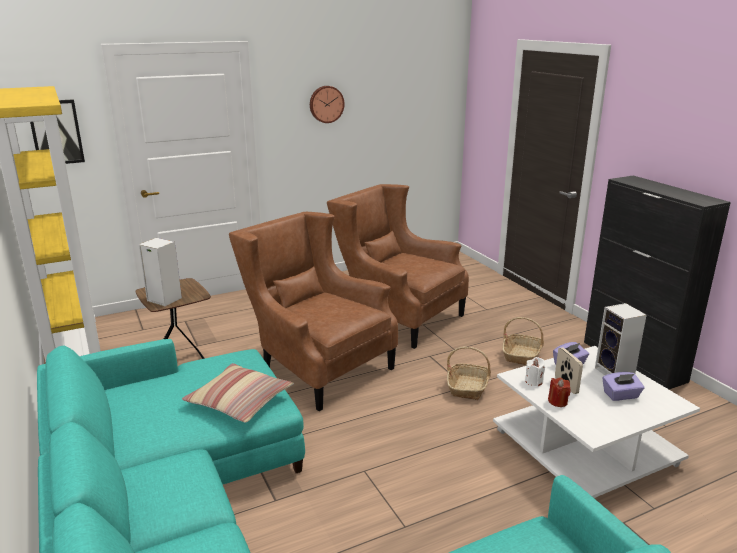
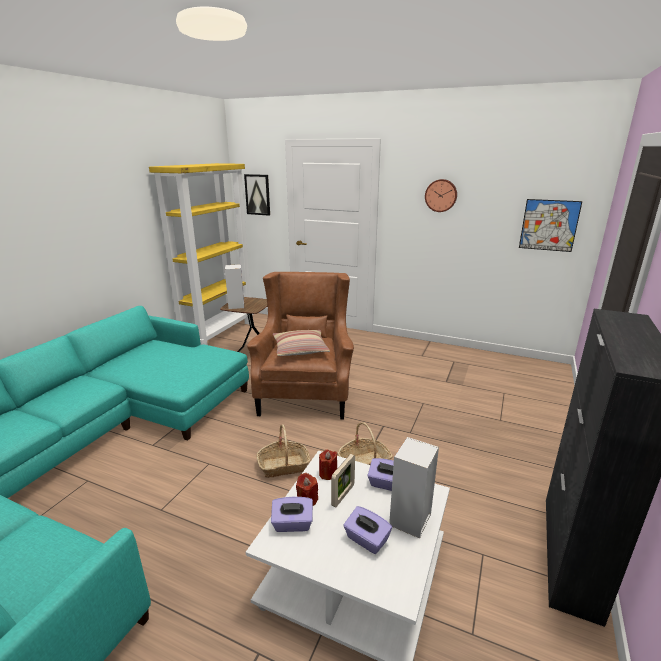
camera: 50 degrees right, 0 degrees up
(239, 401) = (174, 374): pillow -> pillow (300, 349)
(397, 316) = (415, 388): brown armchair -> none
(426, 122) = (549, 225): none -> picture
(522, 355) = (457, 470): basket -> basket (283, 466)
(534, 381) = (328, 474): white candle -> red candle
(580, 418) = (292, 524): none -> purple tissue box

